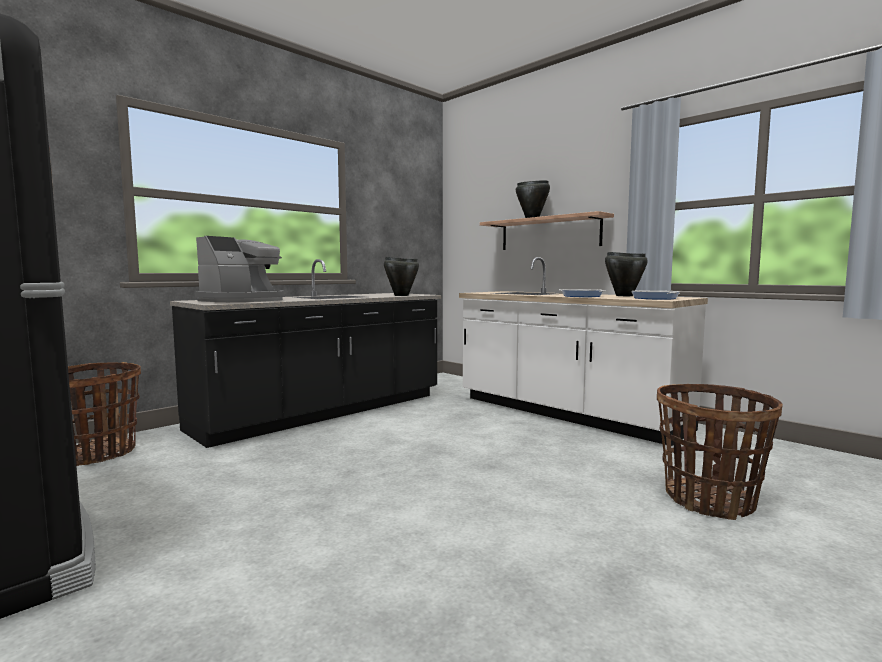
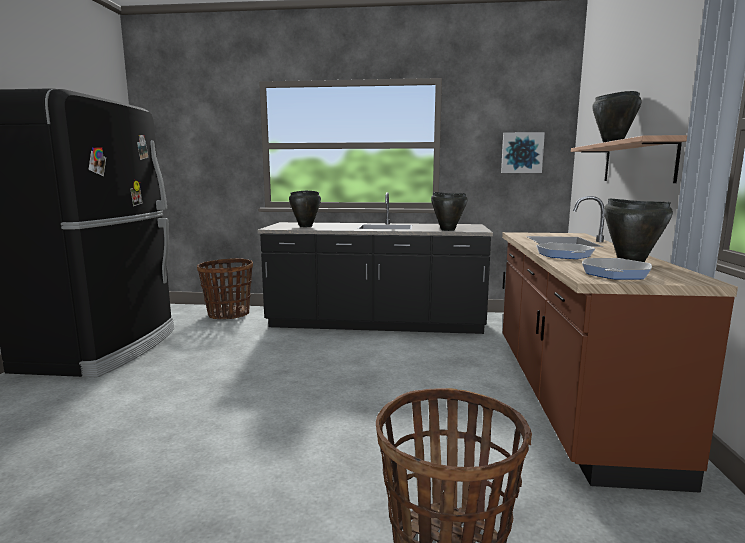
camera: 50 degrees right, 5 degrees up
(244, 300) = (306, 226): coffee machine -> black cooking pot
(409, 226) = (522, 153): none -> picture
(566, 414) = (569, 398): white counter -> brown counter

